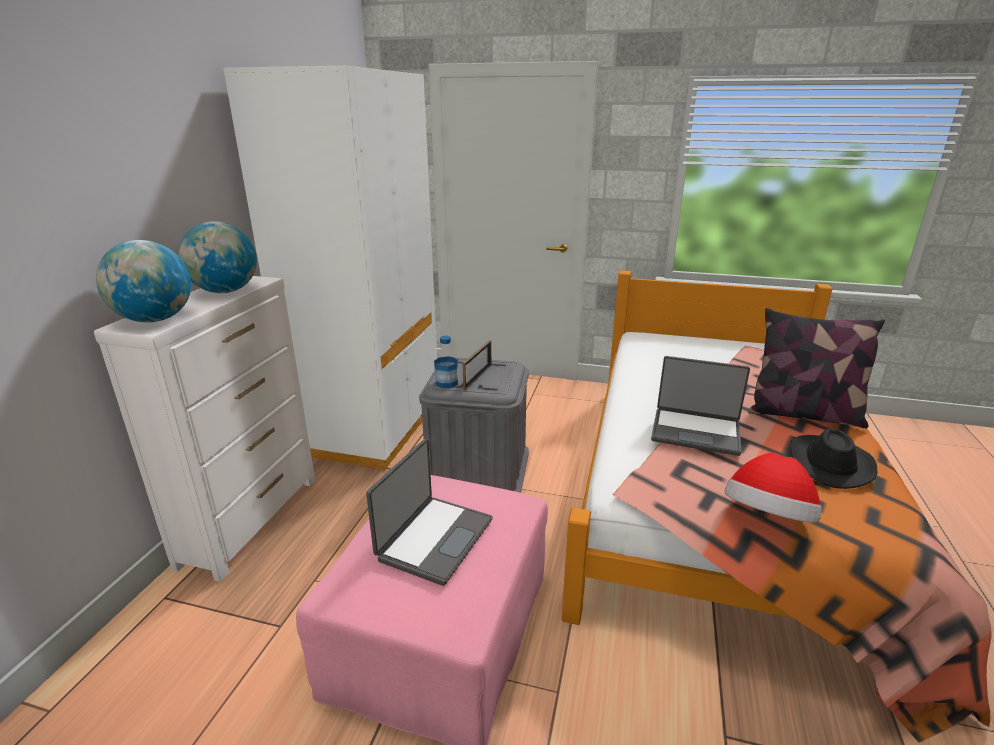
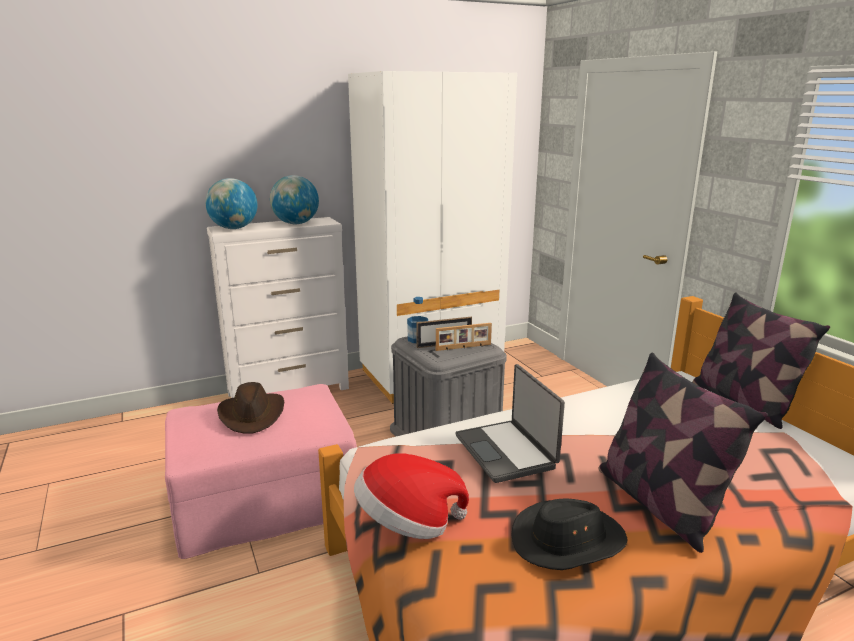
camera: 50 degrees right, 5 degrees down
(434, 539) = (252, 415): laptop -> brown hat
(497, 373) = (463, 347): none -> picture frame
(694, 337) = (743, 402): none -> pillow

